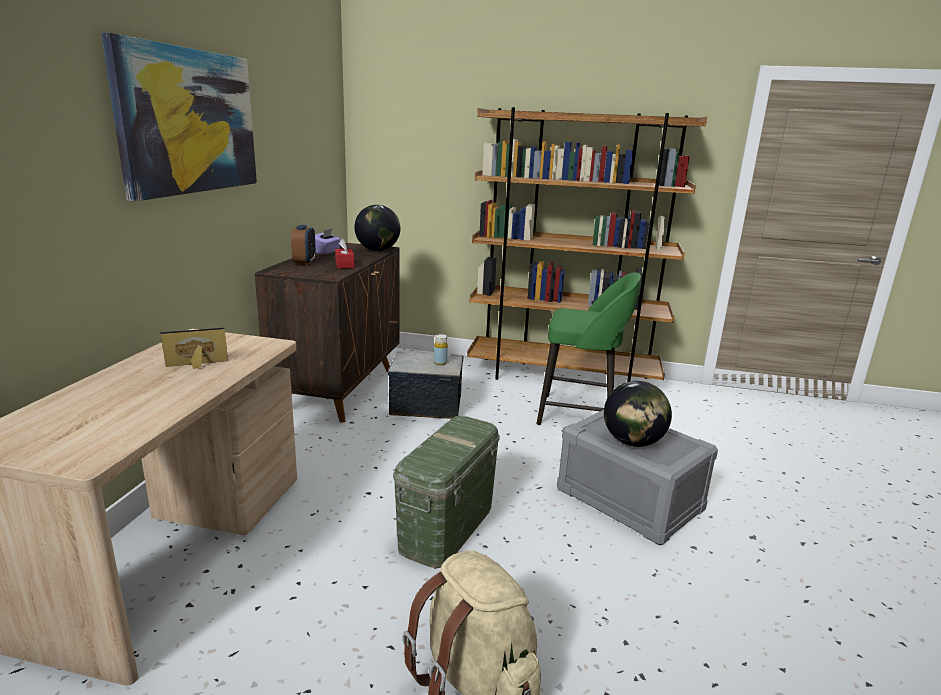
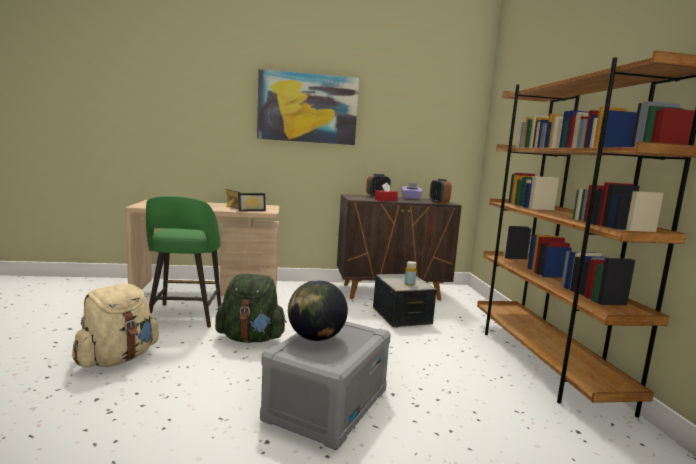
camera: 70 degrees right, 10 degrees down
(248, 355) = (251, 210): none -> picture frame
(377, 250) = (439, 203): globe -> alarm clock
(447, 527) = (251, 338): green storage box -> green backpack
(579, 415) = (467, 375): green stool -> green stool (184, 316)

